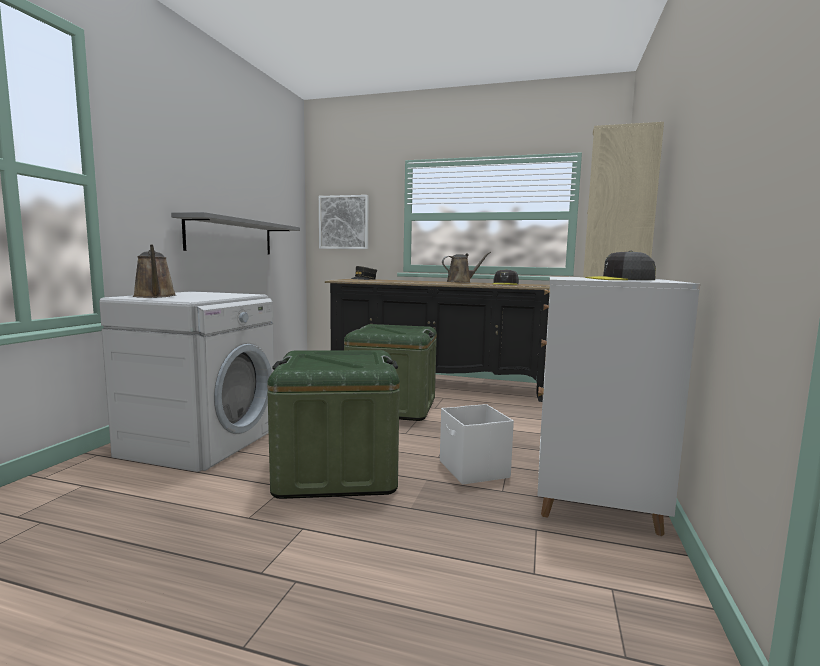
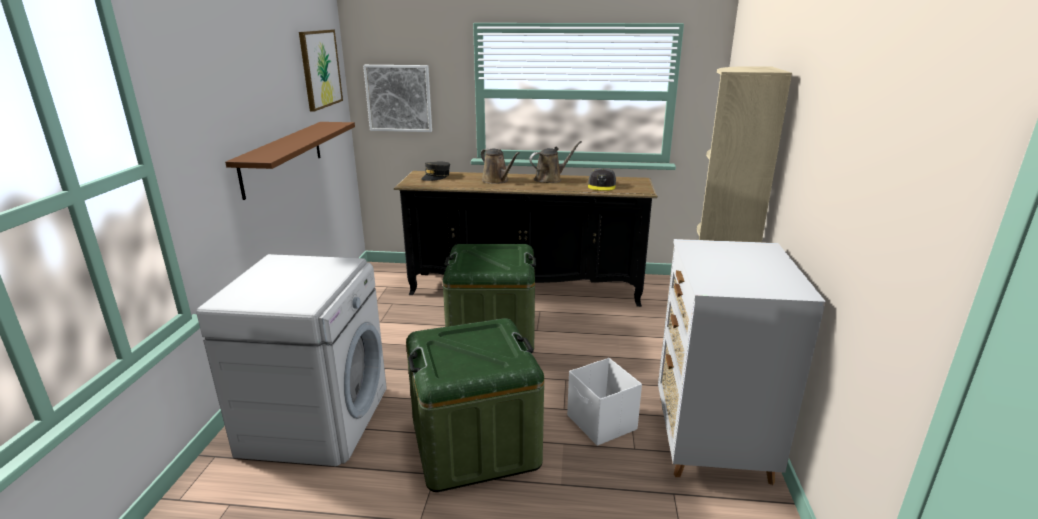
camera: 10 degrees left, 15 degrees up
(155, 296) = (254, 293): brown watering can -> brown watering can (497, 180)
(231, 237) = (282, 157): grey shelf -> brown shelf
(280, 188) = (320, 69): none -> picture
(620, 279) = (752, 278): grey cap -> none

